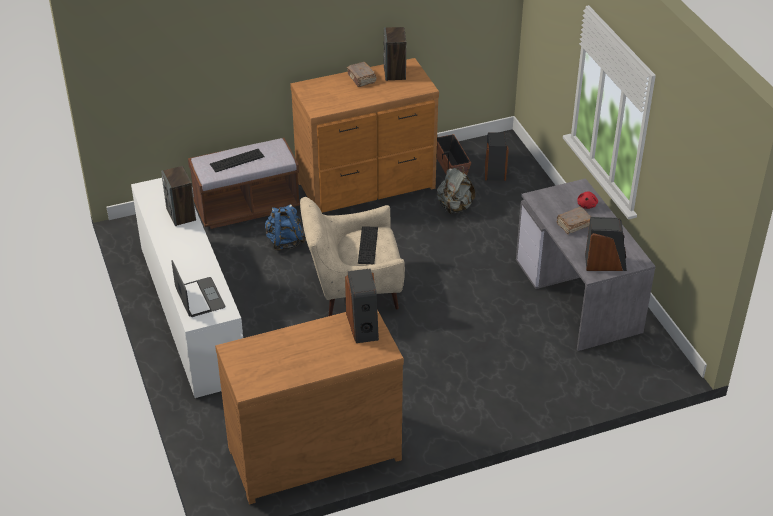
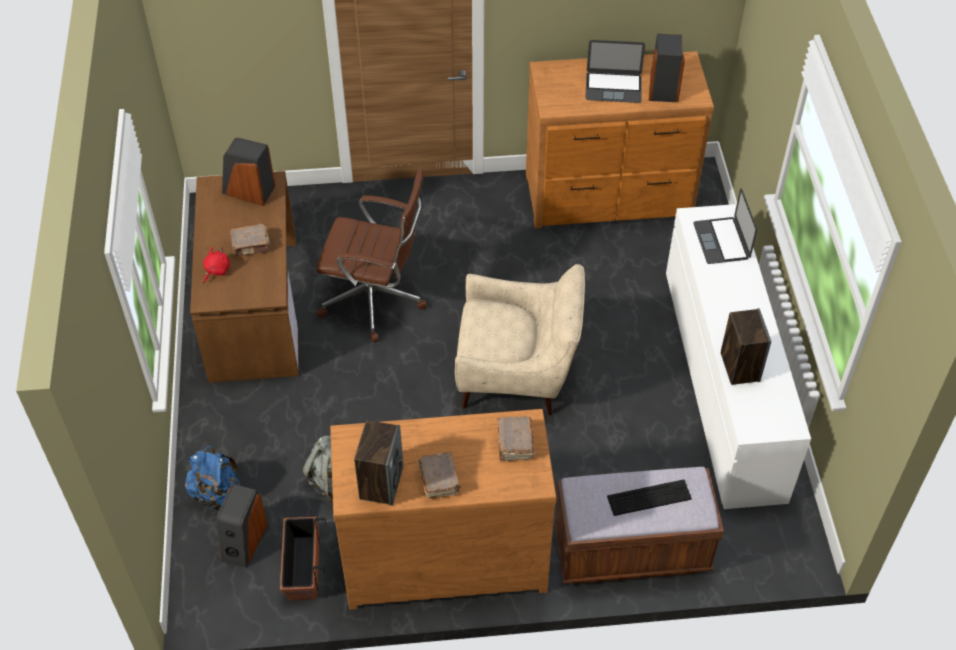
camera: 165 degrees left, 10 degrees up
(285, 242) = (587, 471): blue backpack -> blue backpack (216, 493)
(314, 345) = (613, 87): none -> laptop
(322, 100) = (514, 444): none -> brown book
(363, 326) = (558, 97): speaker -> speaker (663, 86)
(368, 245) = (498, 330): keyboard -> none
(486, 320) = (376, 300): none -> brown office chair
(579, 296) = (253, 309): grey desk -> brown desk

